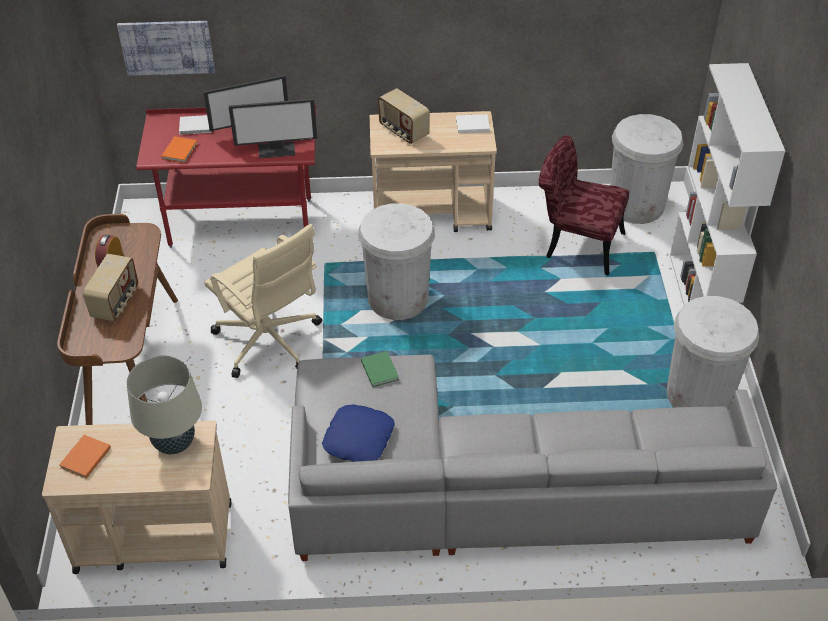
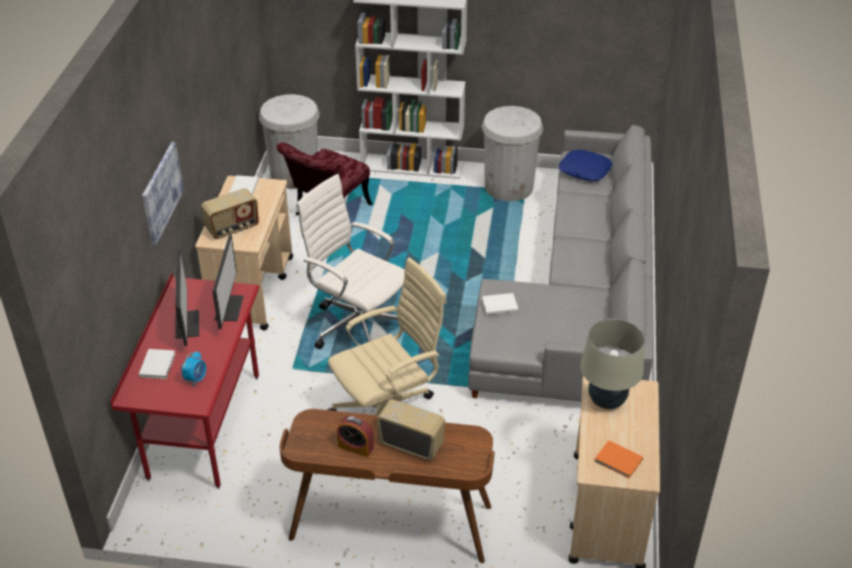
camera: 80 degrees left, 5 degrees down
(167, 47) = (105, 314): picture -> picture (161, 192)
(180, 150) = (196, 379): orange book -> alarm clock
(358, 439) = (572, 325): blue pillow -> blue pillow (584, 170)
(380, 369) = (498, 305): green book -> white book
(398, 298) = (358, 325): white trash can -> white office chair

